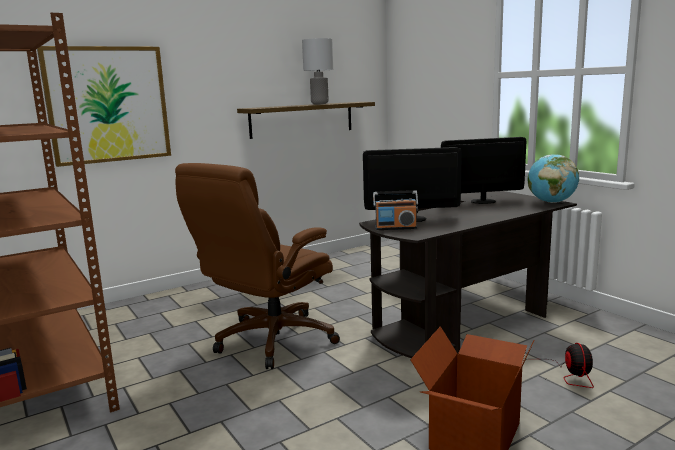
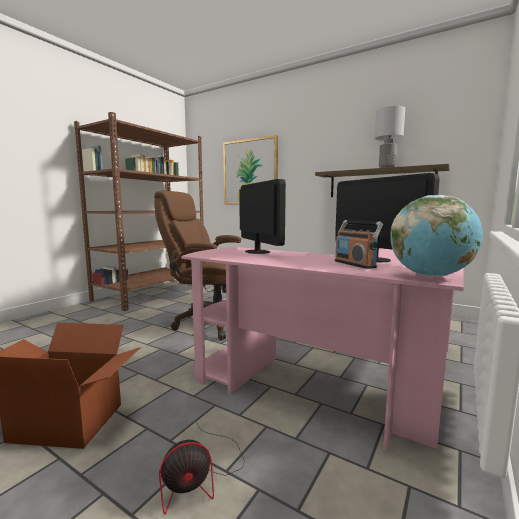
camera: 65 degrees right, 5 degrees down
(395, 228) = (220, 251): radio -> radio (355, 264)
(459, 307) = (345, 379): black desk -> pink desk

